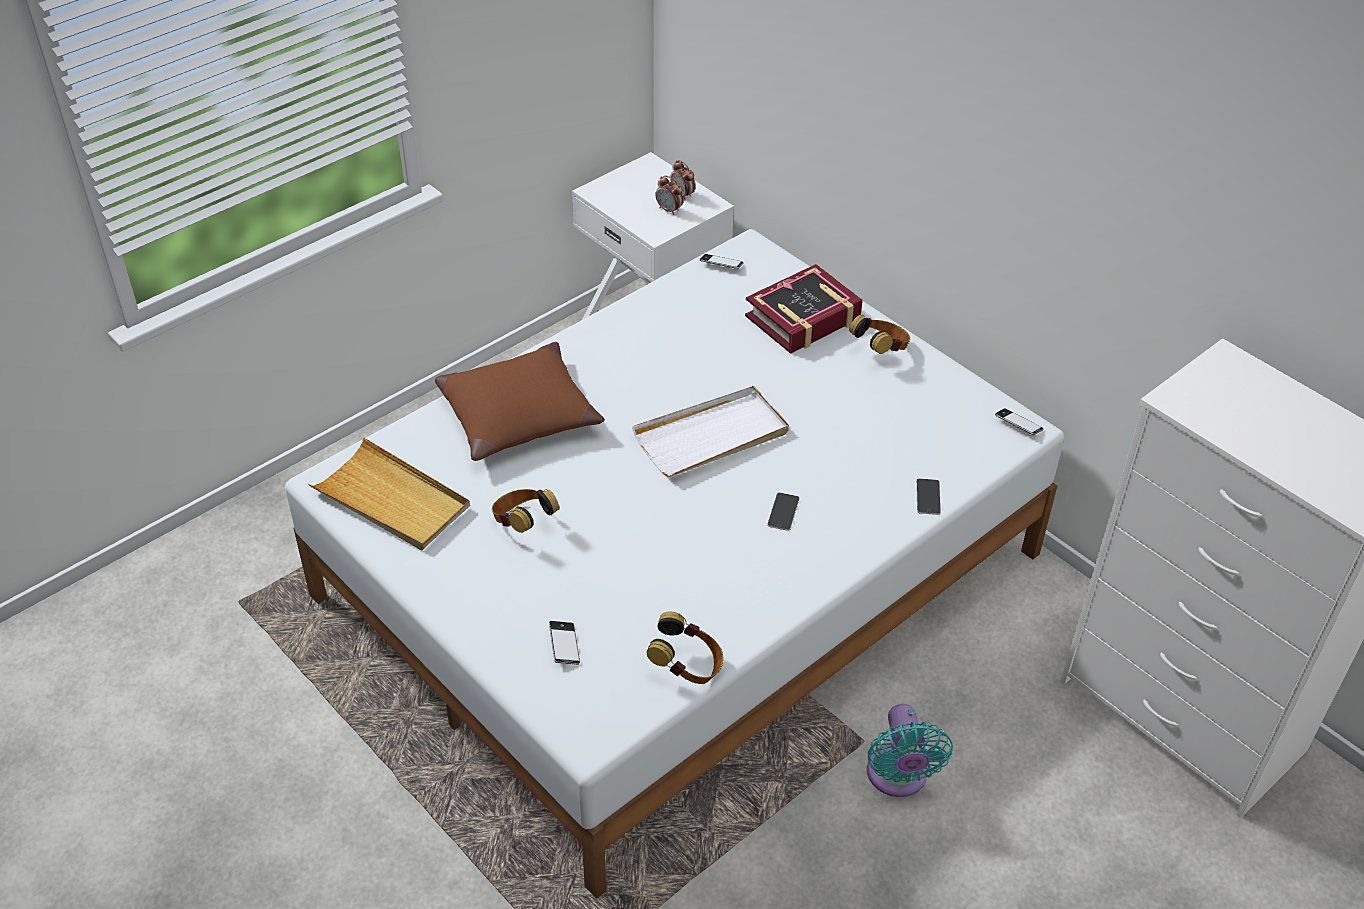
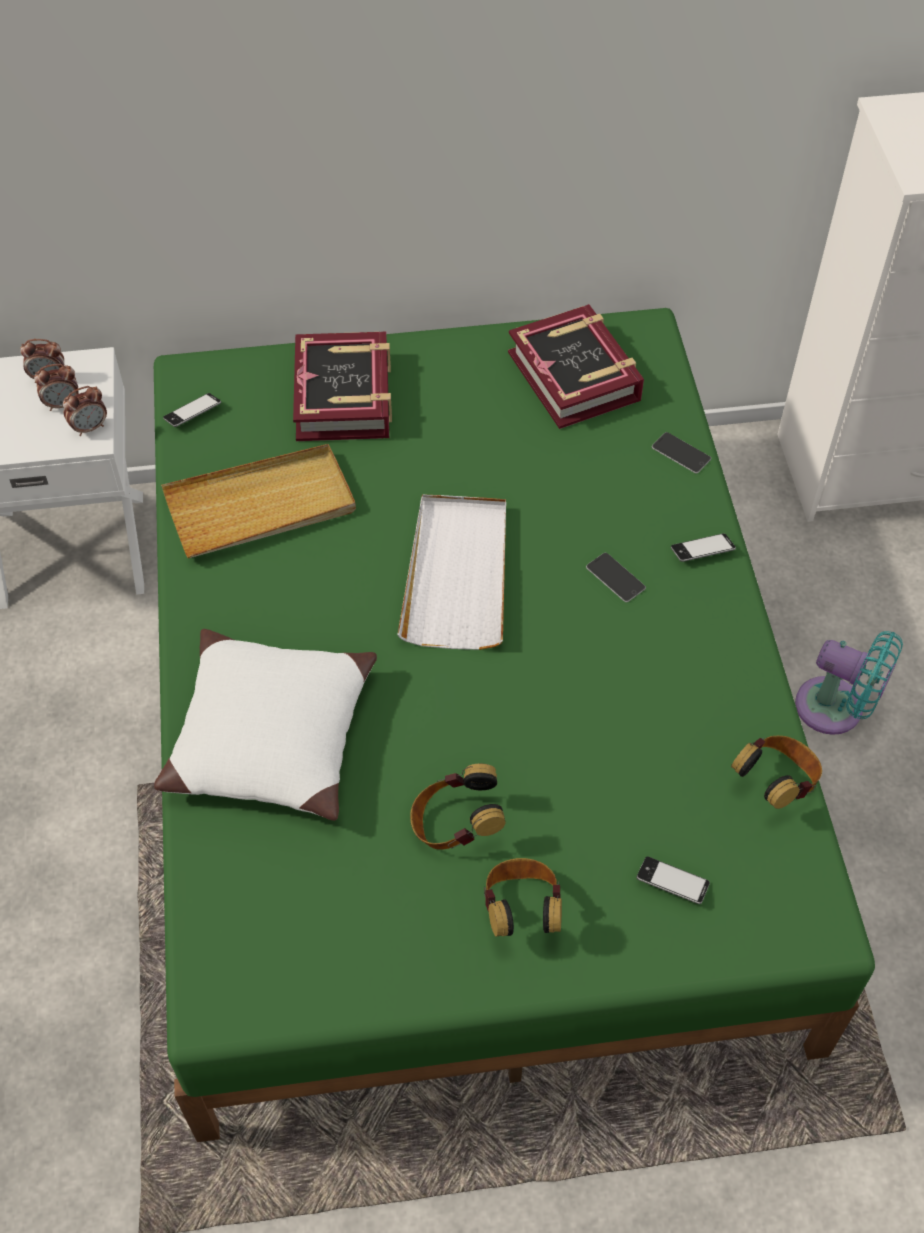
camera: 55 degrees left, 10 degrees up
(392, 500) = (308, 946): beige tray -> beige tray (261, 506)
(518, 414) = (269, 735): brown pillow -> white pillow
(663, 229) = (90, 427): none -> alarm clock
(682, 576) = (463, 737): white bed -> green bed
(880, 350) = (448, 366): headphones -> headphones (521, 909)
(940, 413) = (575, 376): none -> book
(1018, 425) = (637, 331): phone -> phone (702, 551)

